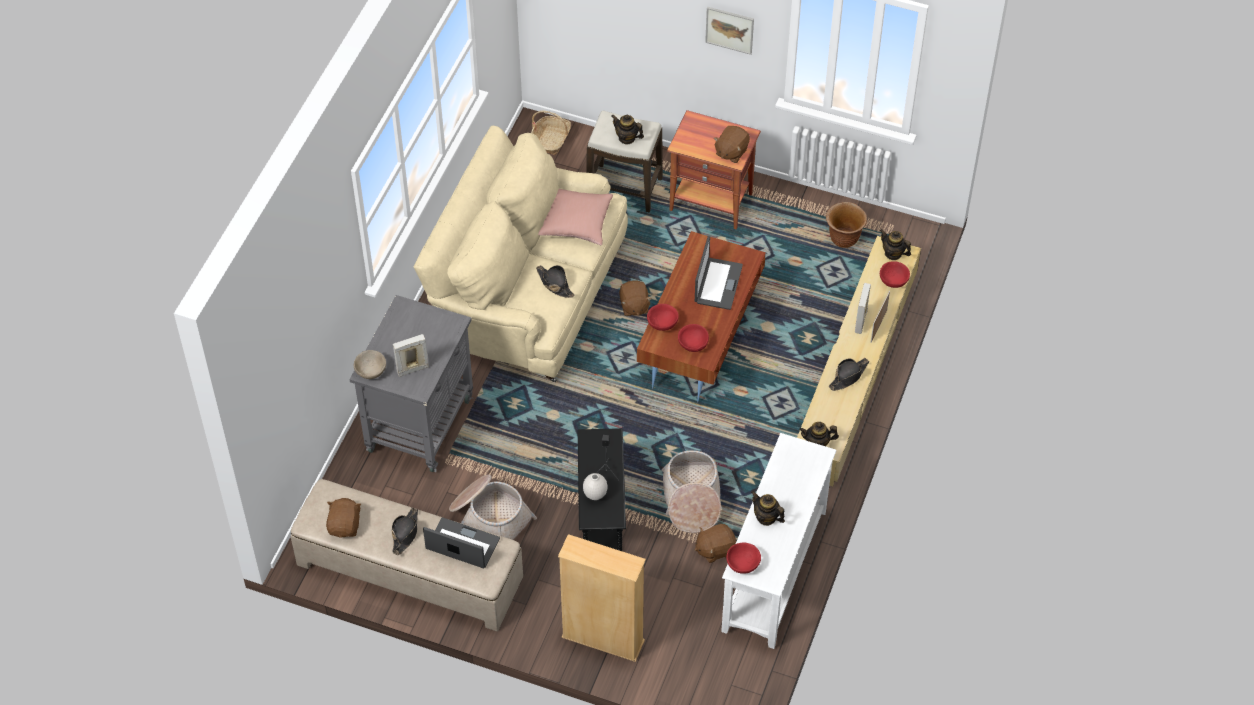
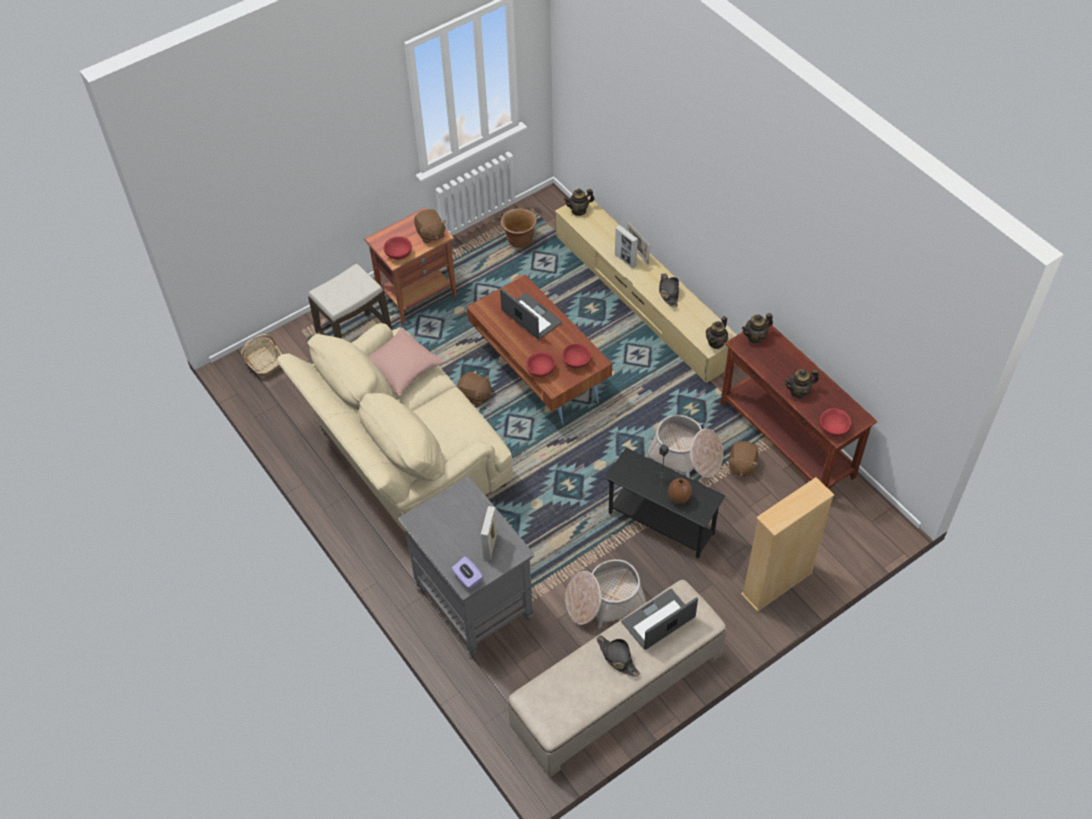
camera: 55 degrees left, 0 degrees up
(345, 525) = (576, 701): brown plush toy -> none
(371, 371) = (467, 578): beige bowl -> purple tissue box
(554, 284) = (452, 414): black hat -> none
(594, 495) = (678, 499): white vase -> brown vase
(627, 138) = (353, 290): teapot -> teapot (755, 337)
(729, 30) = (365, 142): picture -> none
(774, 572) = (787, 440): white console table -> brown console table
(893, 281) = (603, 223): red bowl -> red bowl (399, 254)

